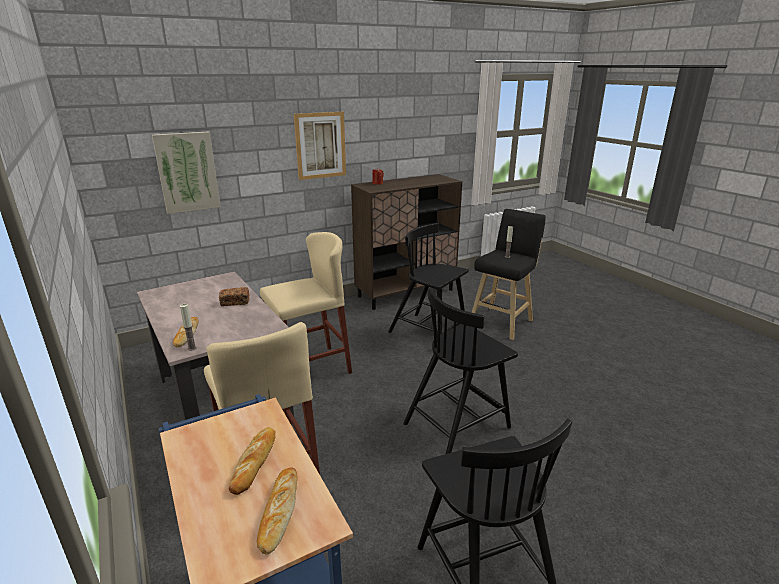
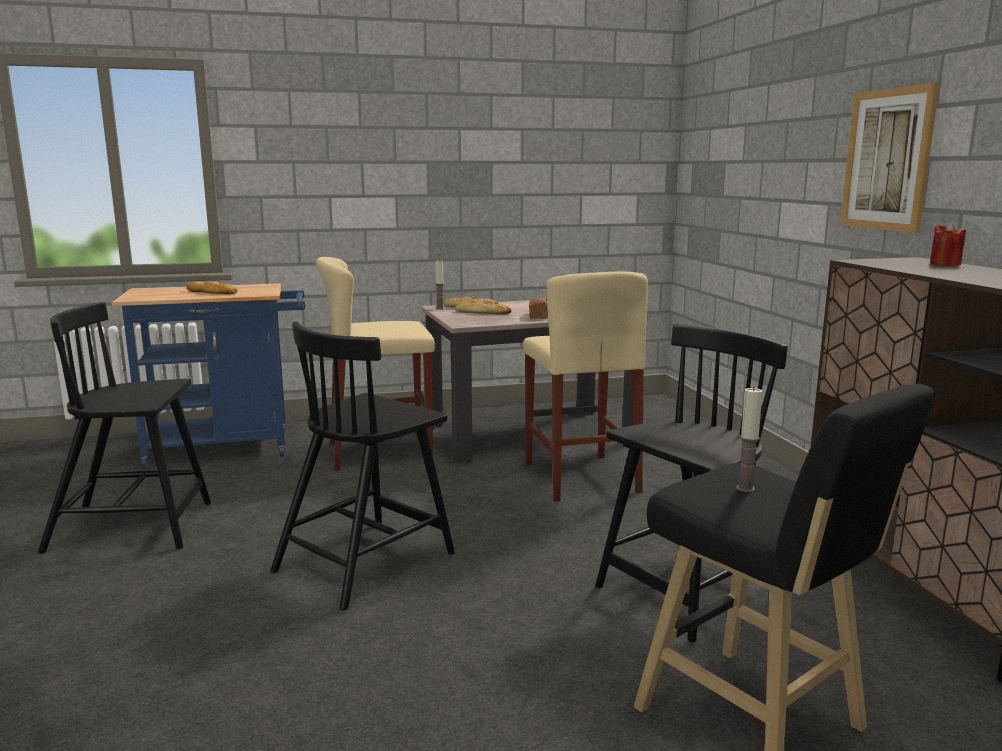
camera: 105 degrees right, 10 degrees down
(187, 172) = (738, 185): picture -> none
(279, 512) = (158, 294): bread -> bread (482, 312)
(458, 424) = (367, 560): black chair -> black chair turned 120 degrees counterclockwise

